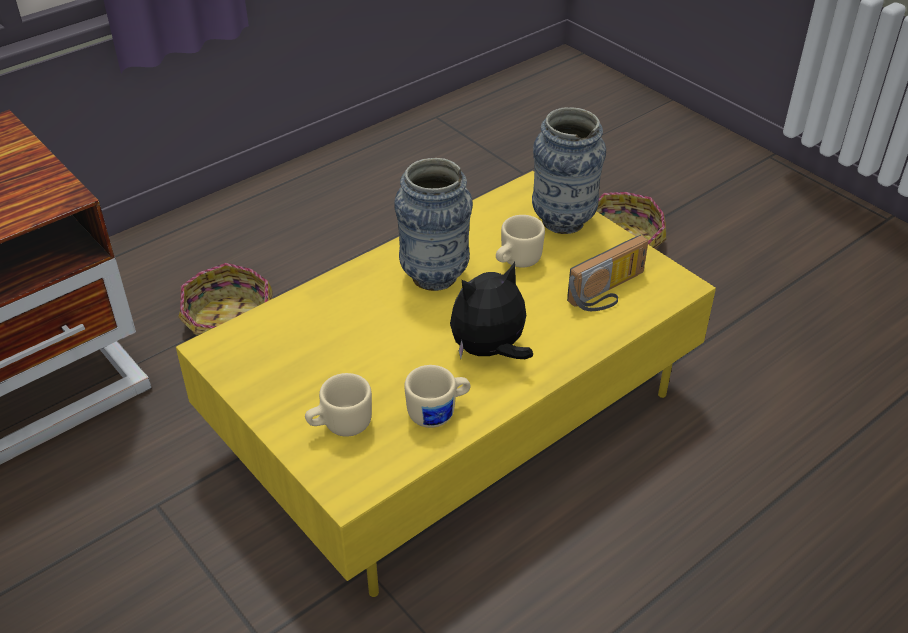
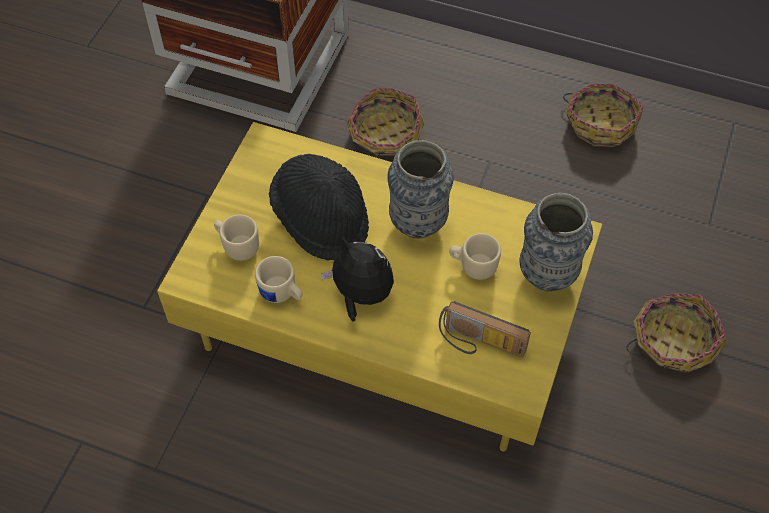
camera: 60 degrees right, 15 degrees up
(363, 182) = (600, 123): none -> basket
(366, 342) = (322, 219): none -> black hat

